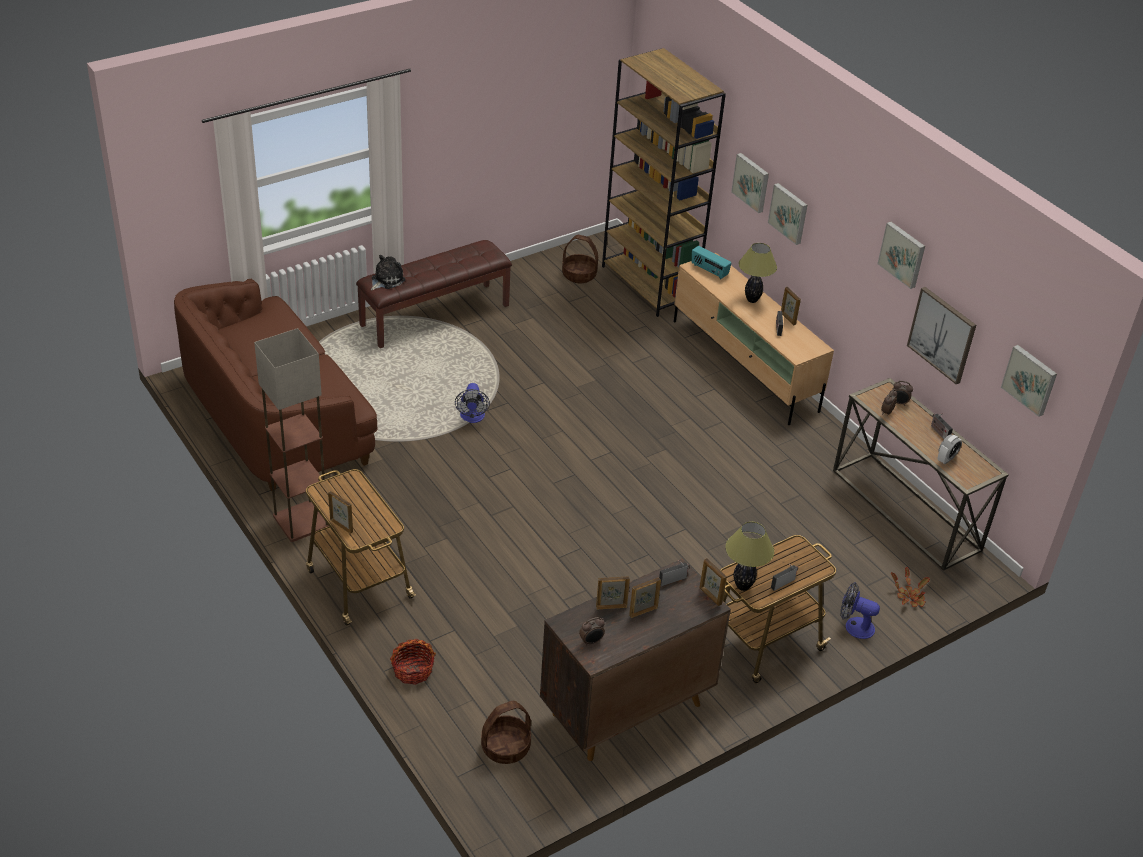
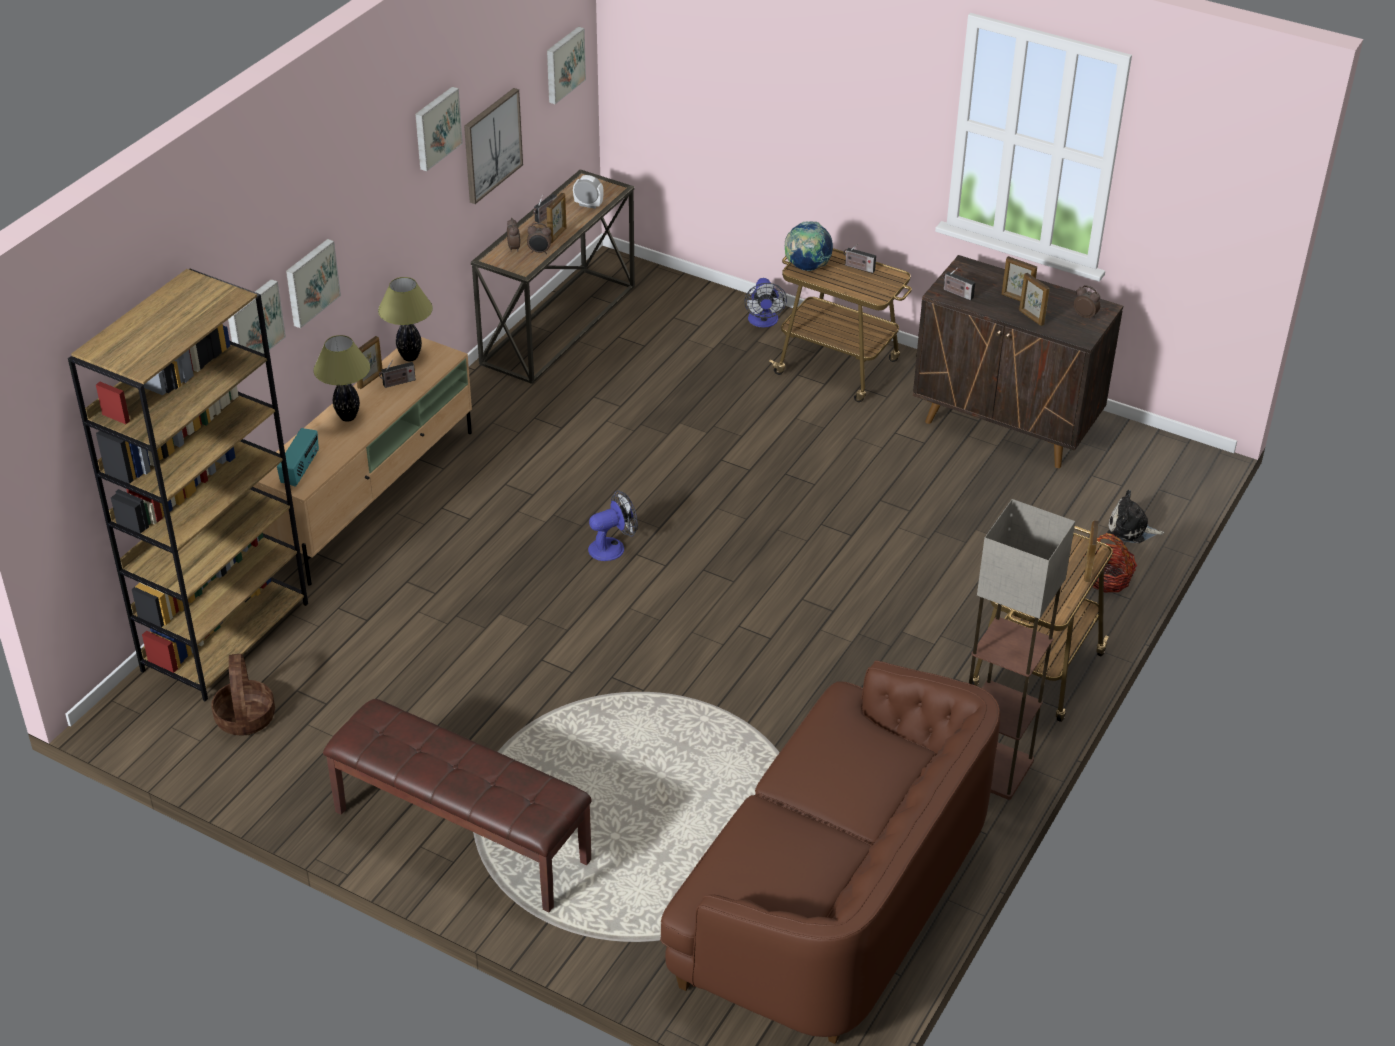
camera: 115 degrees left, 0 degrees up
(386, 280) = (530, 805): plush toy -> plush toy (1130, 529)
(472, 418) = (670, 697): fan -> fan (612, 547)
(505, 747) = (1127, 483): basket -> none
(710, 596) = (955, 268): picture frame -> picture frame (557, 235)
(742, 586) = (889, 287): table lamp -> table lamp (410, 357)
(799, 552) = (807, 267): none -> globe
(909, 596) = (690, 299): potted plant -> none

